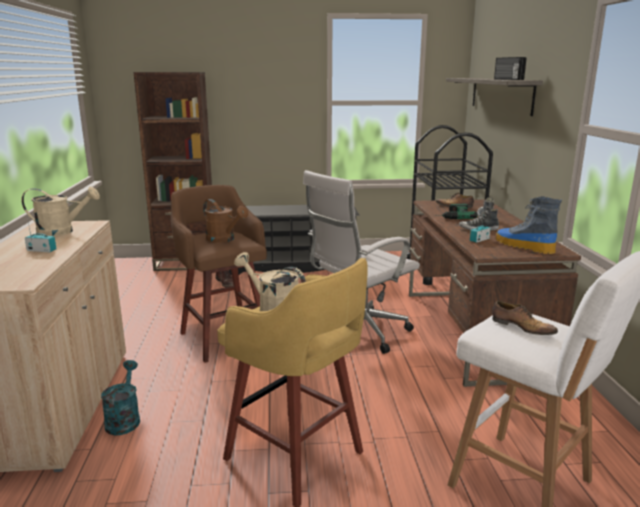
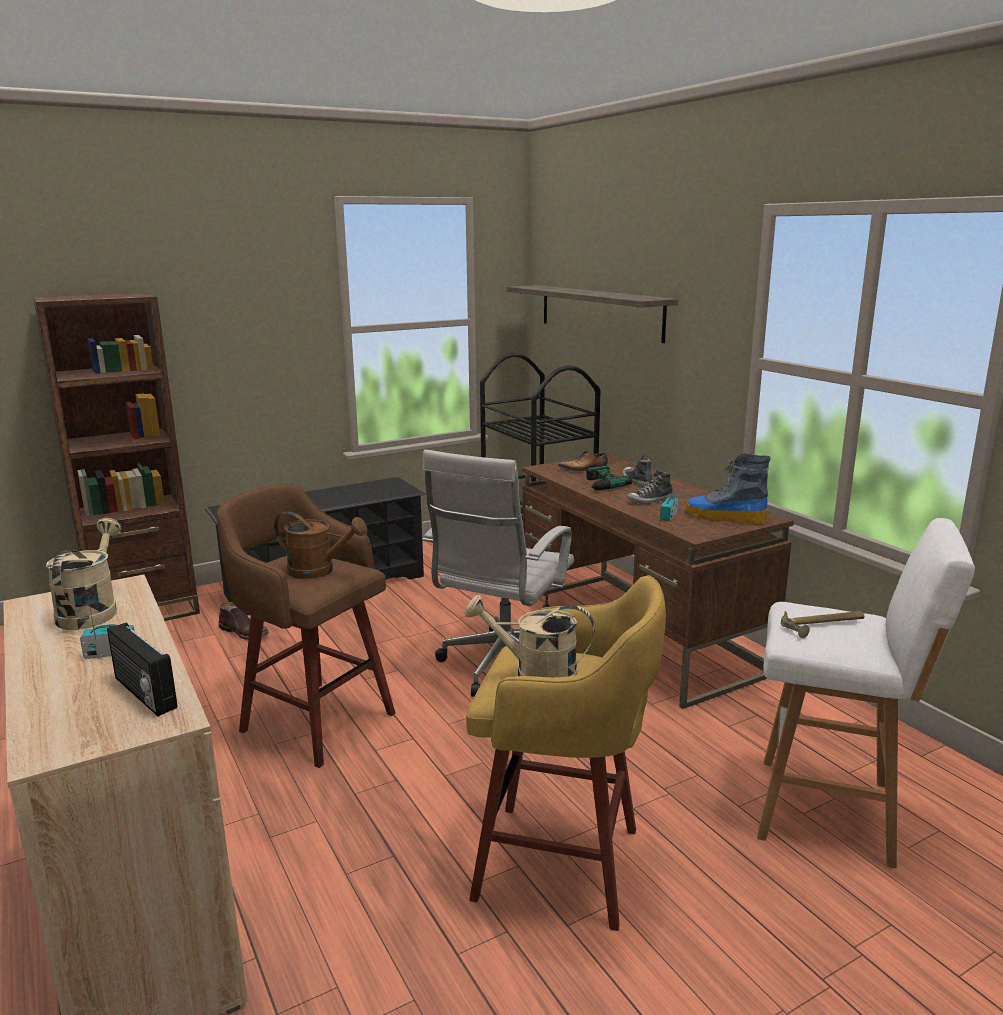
camera: 25 degrees left, 0 degrees up
(62, 231) = (91, 610): beige watering can -> beige watering can turned 60 degrees counterclockwise
(124, 419) = (269, 893): turquoise watering can -> none
(507, 79) = (627, 296): radio -> radio (143, 693)
(521, 327) = (823, 626): shoe -> hammer

